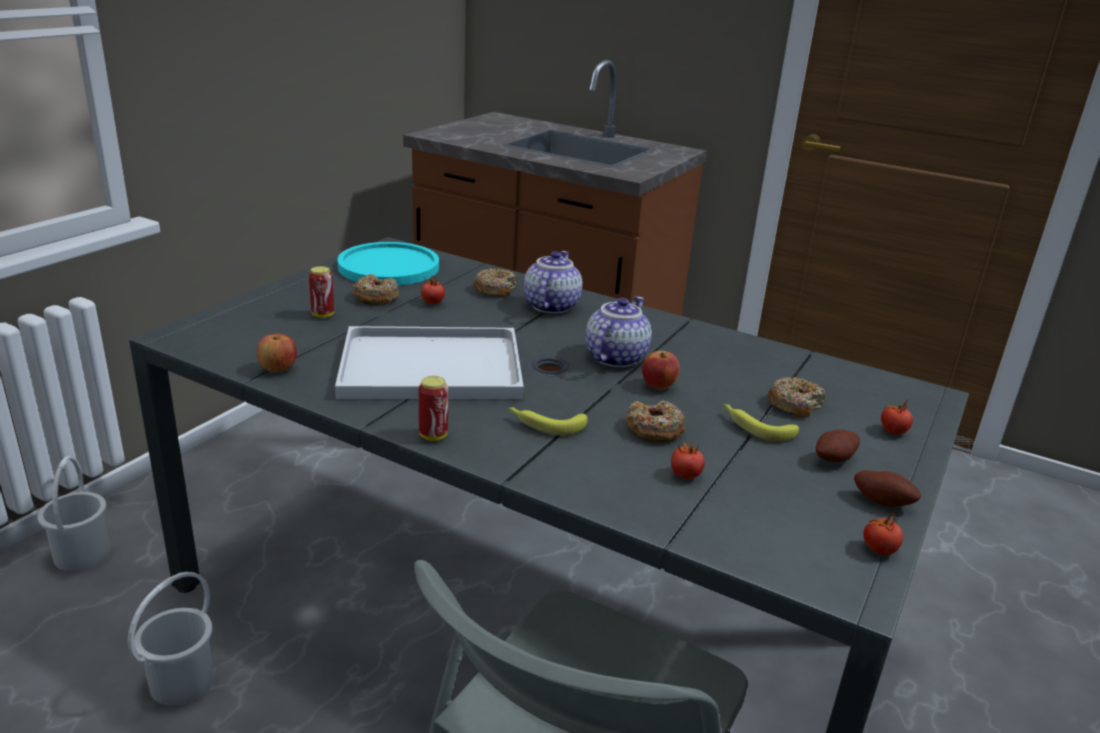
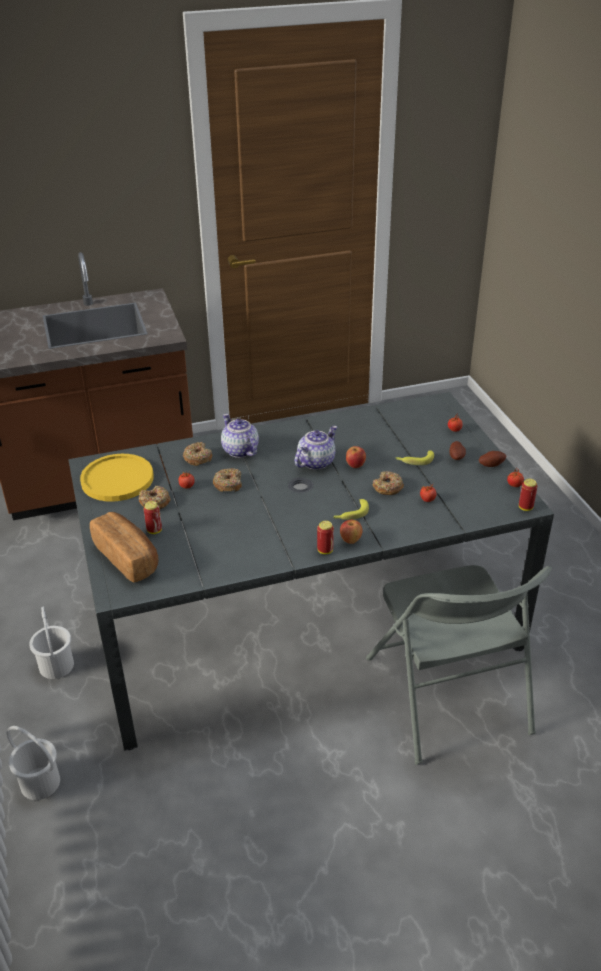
camera: 45 degrees left, 10 degrees up
(183, 681) = (208, 775): white bucket -> white bucket (57, 665)
(252, 319) = (128, 557): none -> bread
(278, 369) = (203, 571): apple -> apple (350, 540)
(388, 267) = (117, 479): turquoise plate -> yellow plate
(427, 367) = (260, 522): white tray -> none
(614, 357) = (315, 462): teapot -> teapot turned 60 degrees clockwise
(794, 405) = (410, 440): donut -> donut (228, 484)
(843, 591) = (525, 507): none -> can

